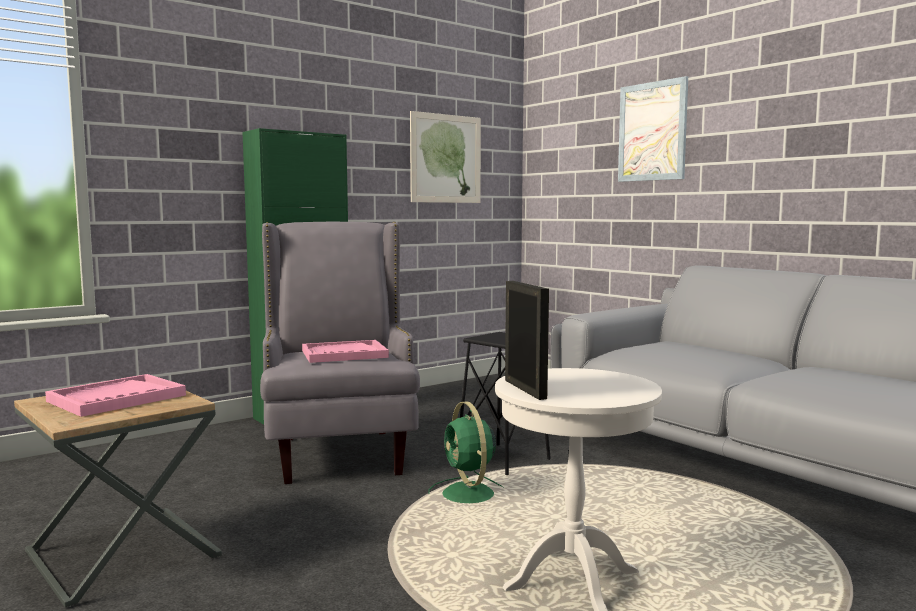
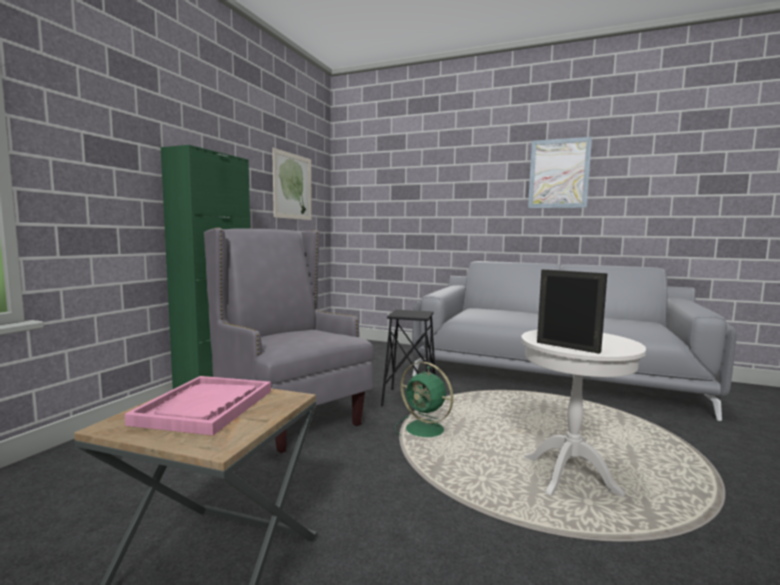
camera: 30 degrees left, 0 degrees up
(344, 354) = (309, 336): pink tray -> none
(652, 131) = (435, 177): picture -> picture (558, 174)

